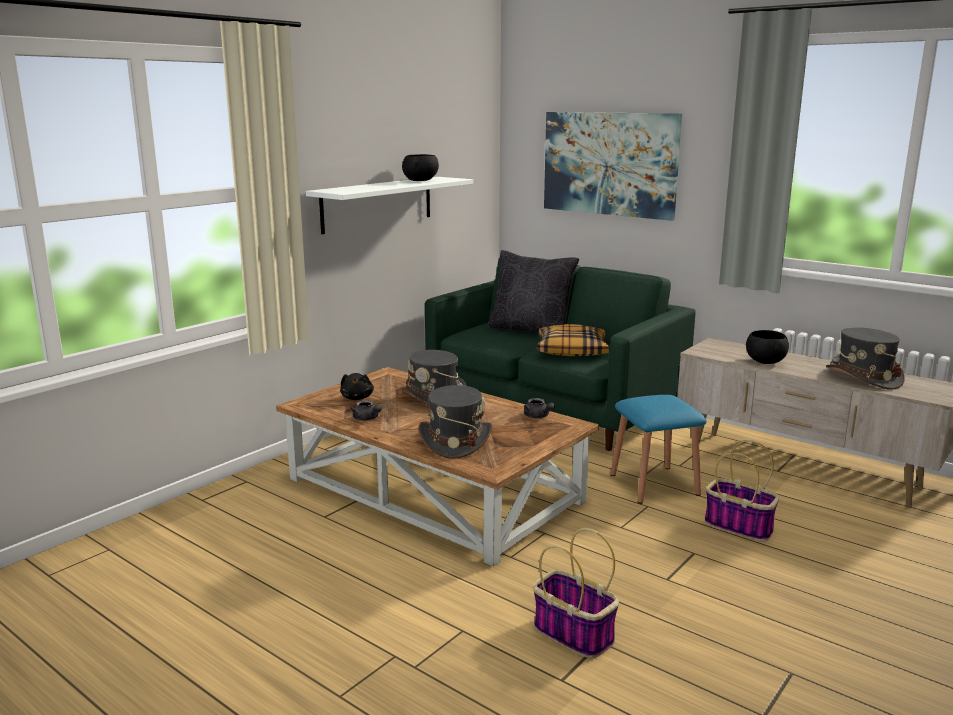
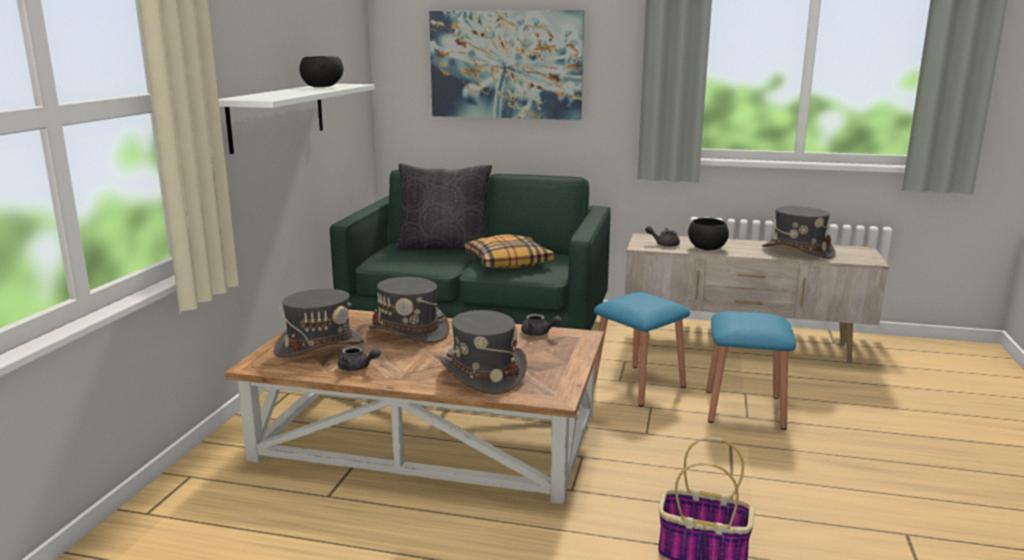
camera: 25 degrees left, 0 degrees up
(357, 398) = (320, 346): black plush toy -> grey hat
(725, 352) = (664, 244): none -> grey teapot
(740, 527) = (744, 409): basket -> blue stool

